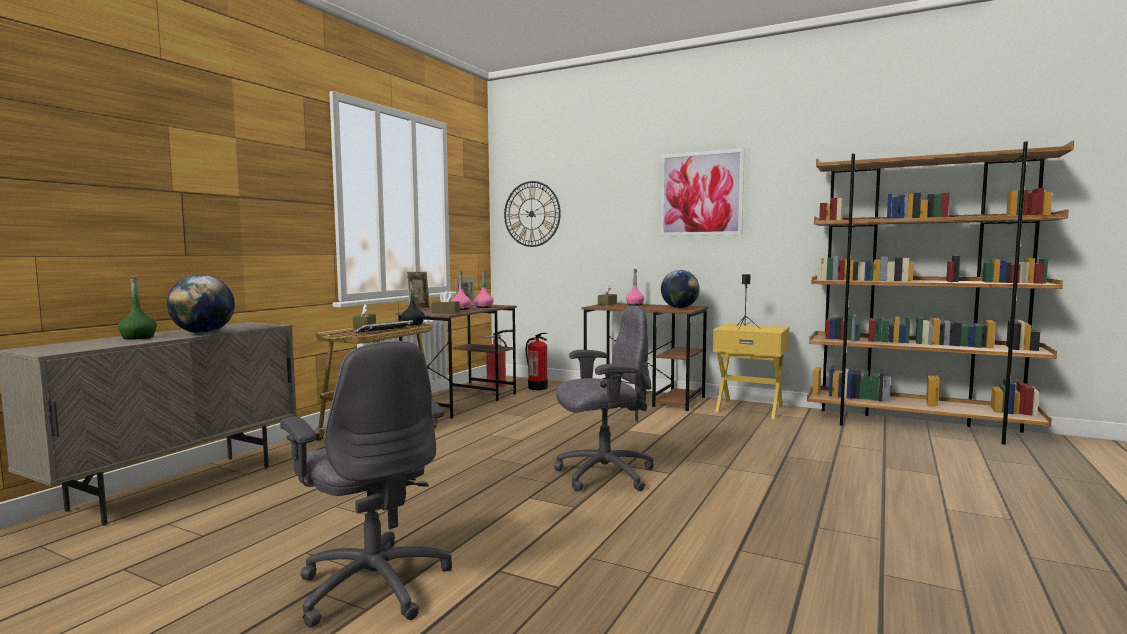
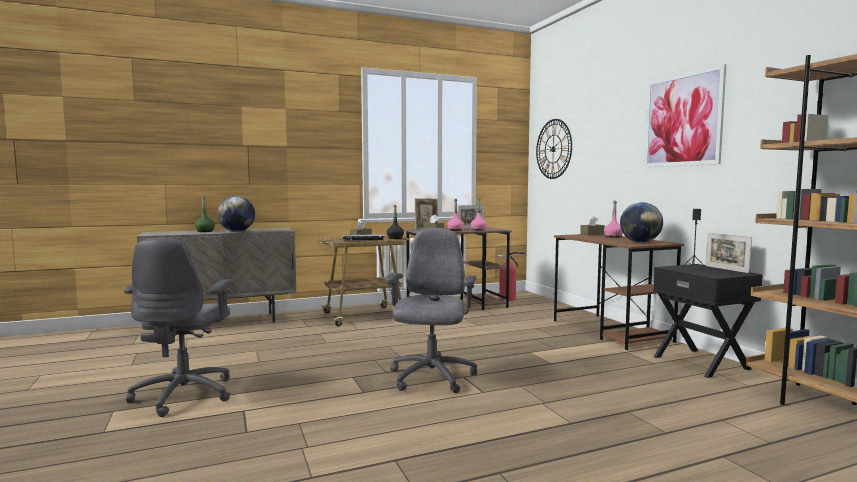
camera: 40 degrees right, 0 degrees up
(537, 387) = (536, 306): fire extinguisher -> none
(603, 475) = (431, 378): grey office chair -> grey office chair turned 105 degrees counterclockwise
(749, 409) = (701, 362): yellow nightstand -> black nightstand
(759, 325) = (726, 269): none -> picture frame

